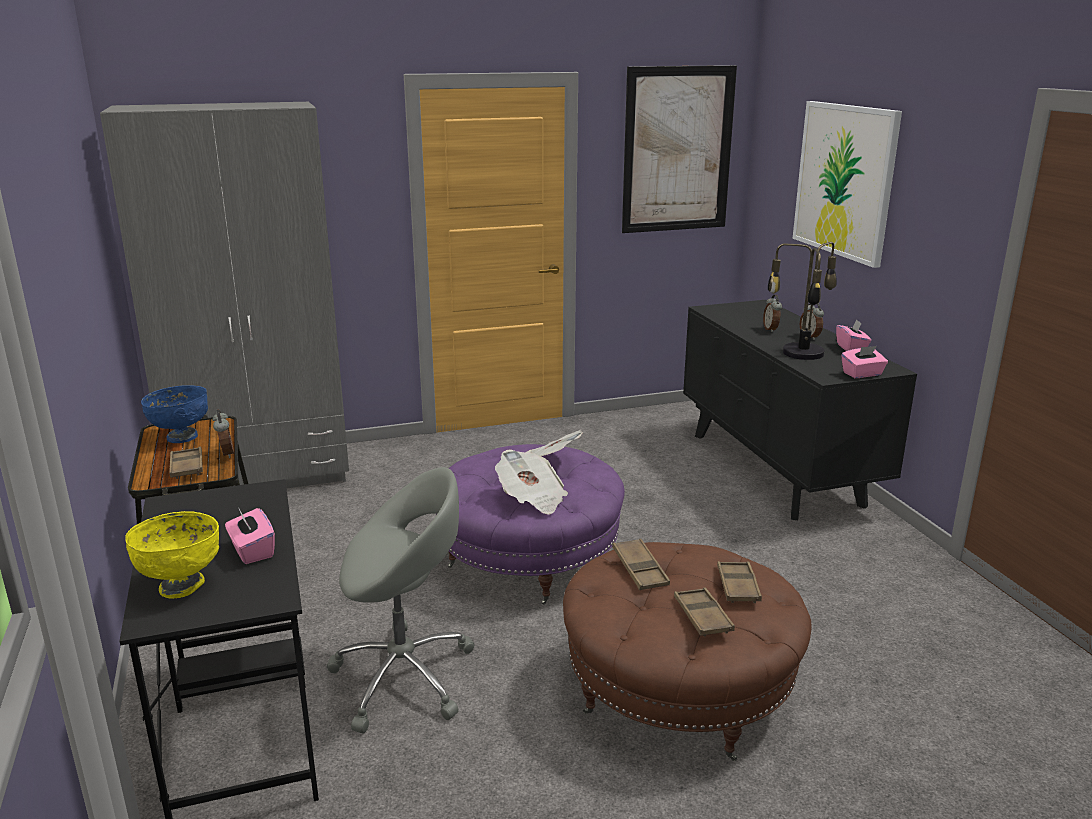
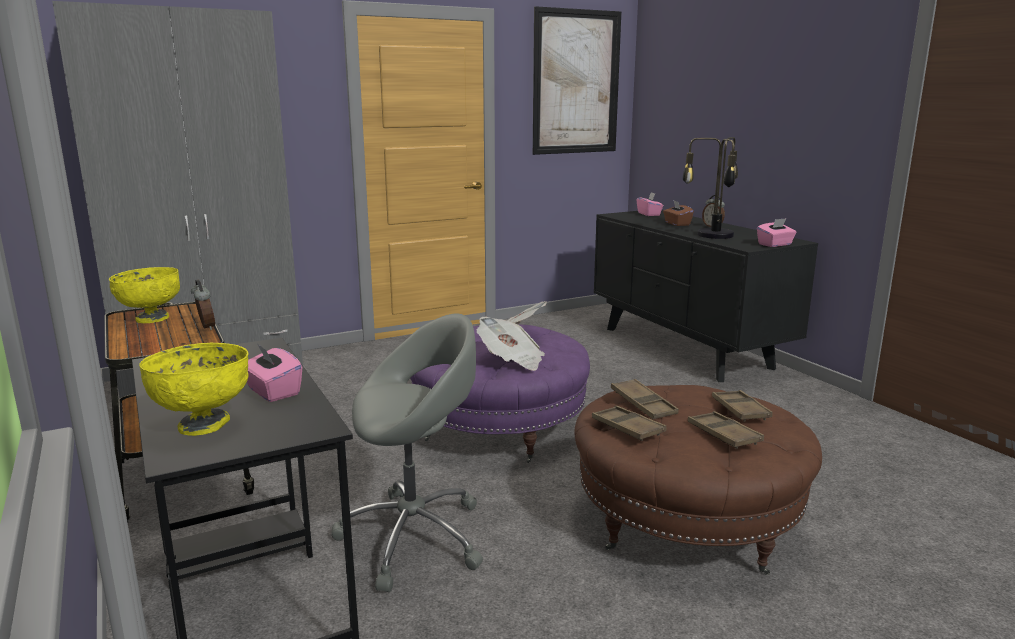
camera: 10 degrees left, 5 degrees down
(181, 437) = (151, 319): blue bowl -> yellow bowl
(187, 467) = (166, 339): brown tray -> brown tray (627, 428)
(771, 329) = (677, 224): alarm clock -> brown tissue box
(845, 180) = (731, 93): picture -> none
(851, 348) = (752, 231): pink tissue box -> pink tissue box (649, 214)

